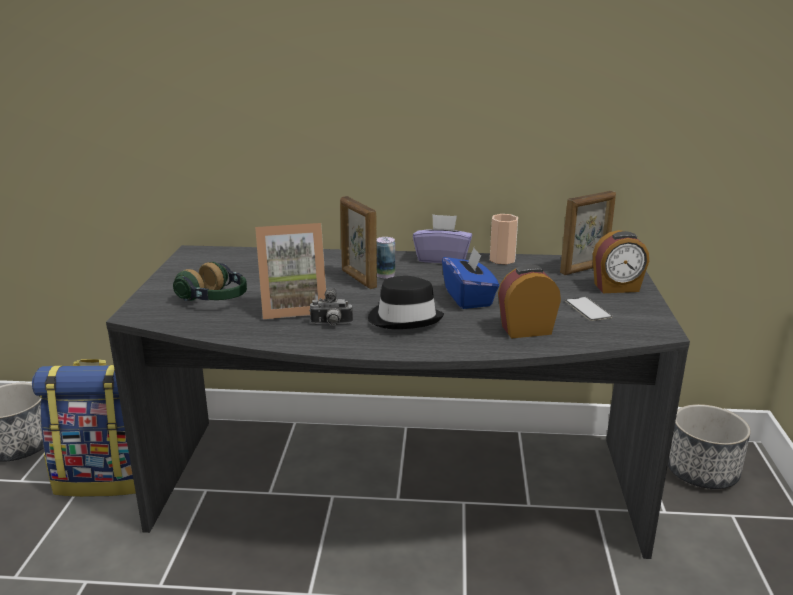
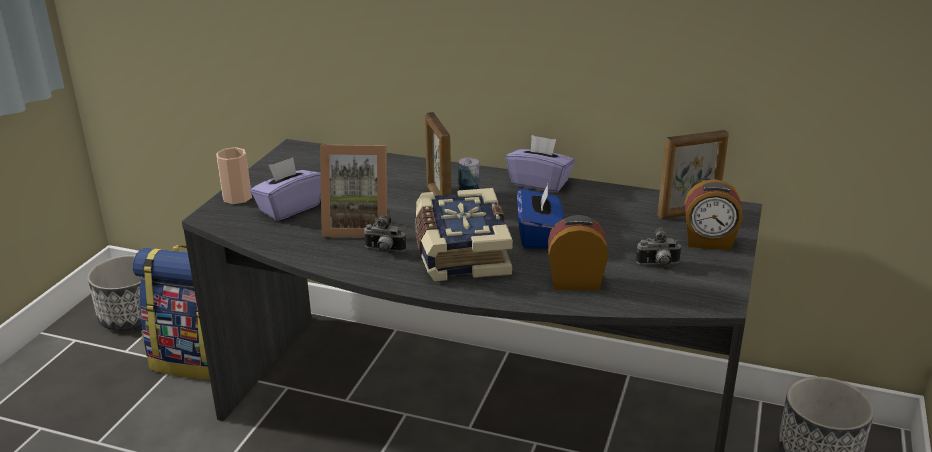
camera: 15 degrees right, 5 degrees up
(215, 299) = (289, 208): headphones -> purple tissue box
(405, 318) = (460, 252): black hat -> book
(502, 259) = (604, 191): cup -> cup (237, 197)
(588, 309) = (658, 265): phone -> camera

